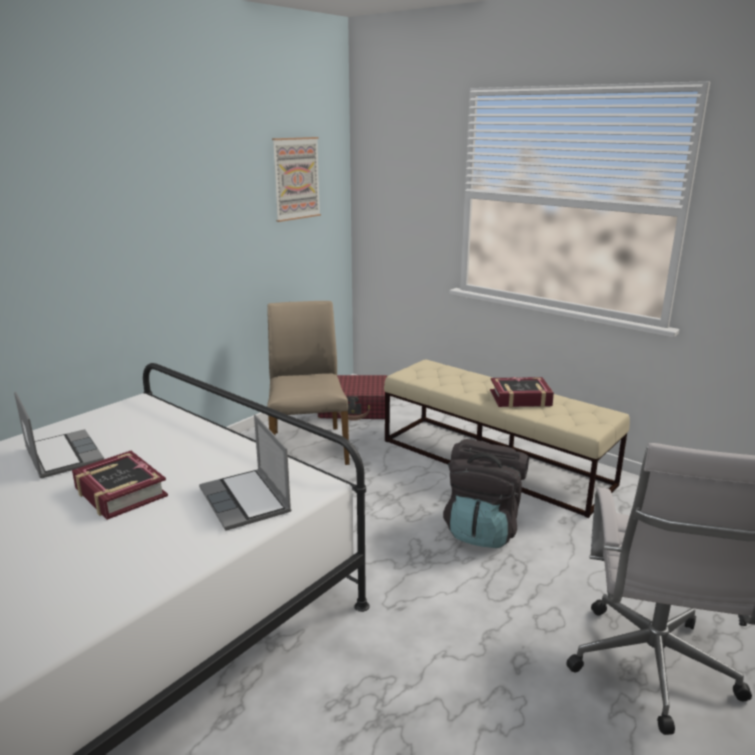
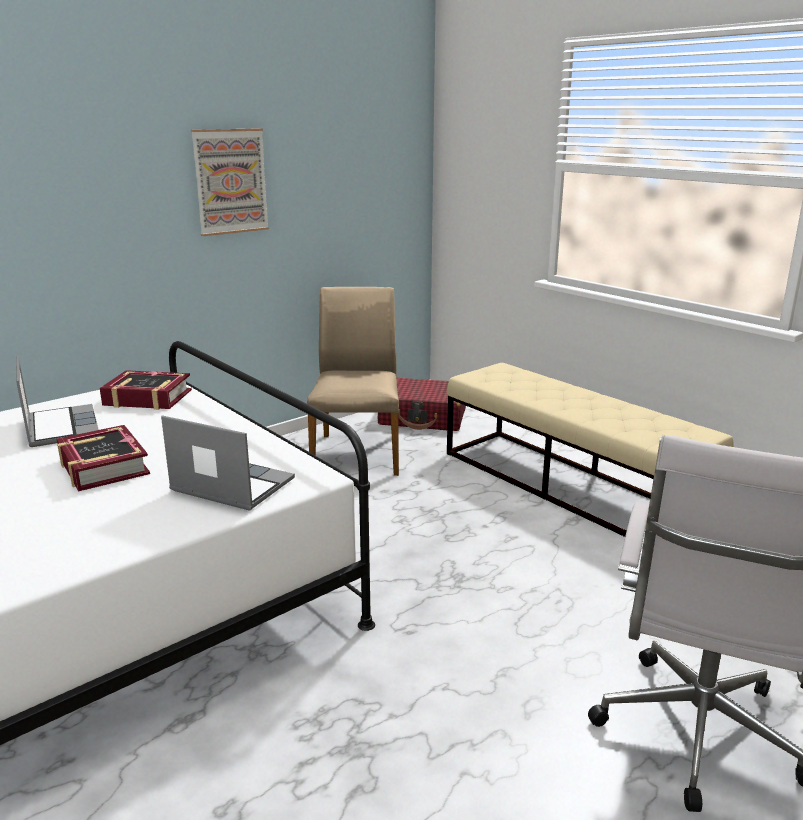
camera: 10 degrees right, 0 degrees up
(246, 501) = (230, 486): laptop -> laptop turned 135 degrees clockwise
(296, 178) = (364, 148): picture -> picture (230, 181)
(483, 529) = (533, 557): black backpack -> none
(520, 398) = (600, 410): book -> book (147, 398)

